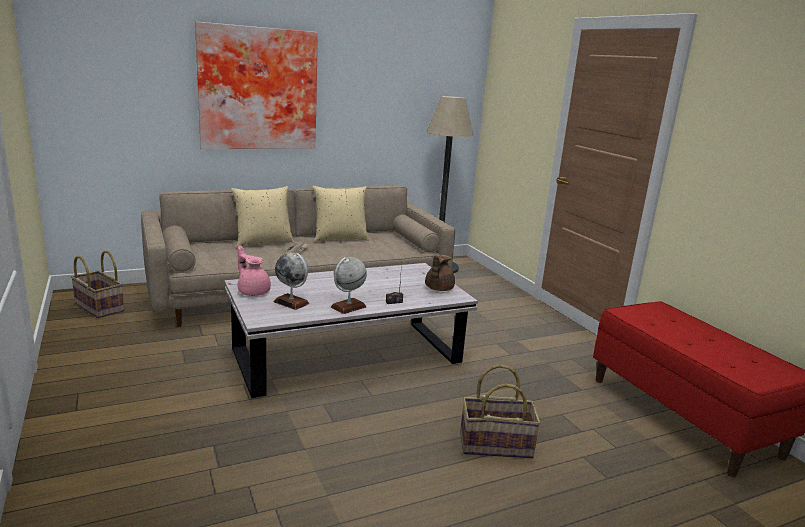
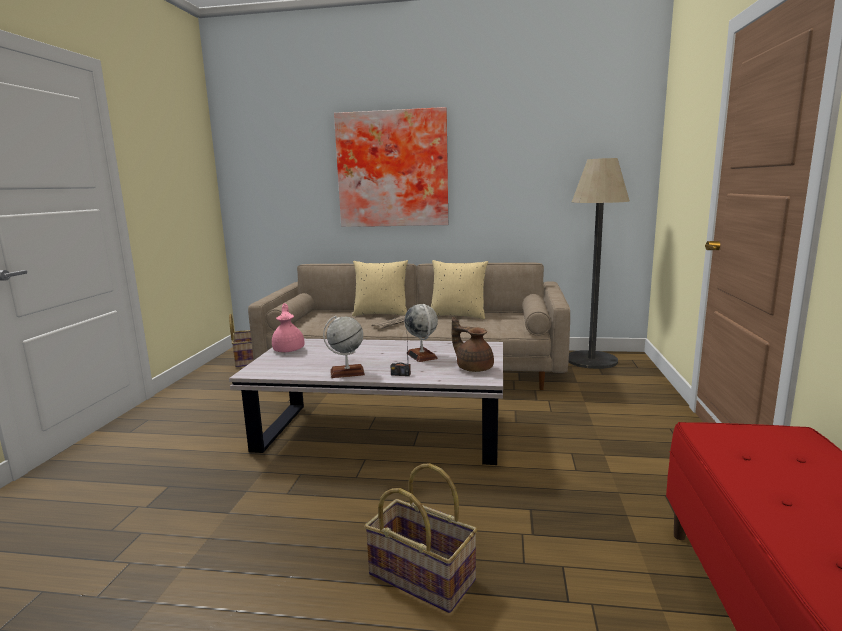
camera: 35 degrees right, 5 degrees down
(291, 302) = (303, 362): globe -> globe (422, 356)
(438, 288) = (473, 368): brown teapot -> brown teapot turned 75 degrees clockwise

